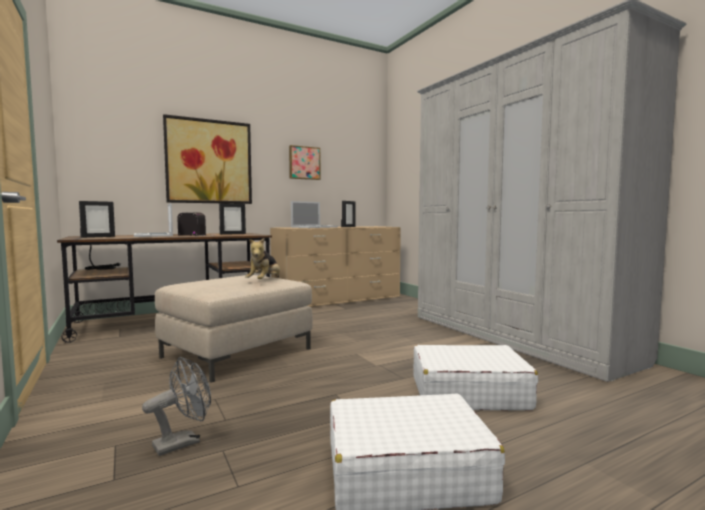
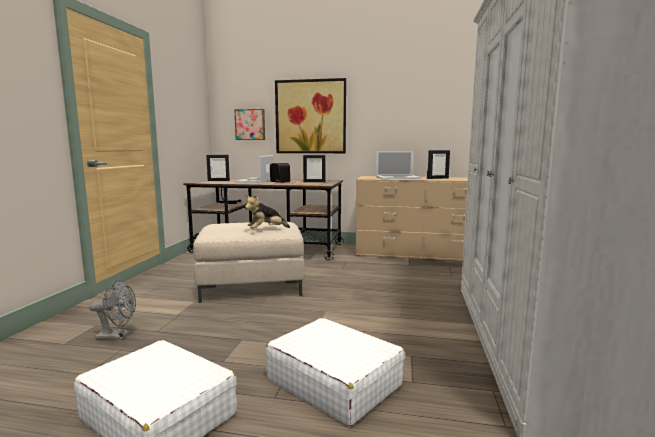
camera: 40 degrees right, 5 degrees up
(304, 163) = (401, 110): picture -> picture (250, 124)

